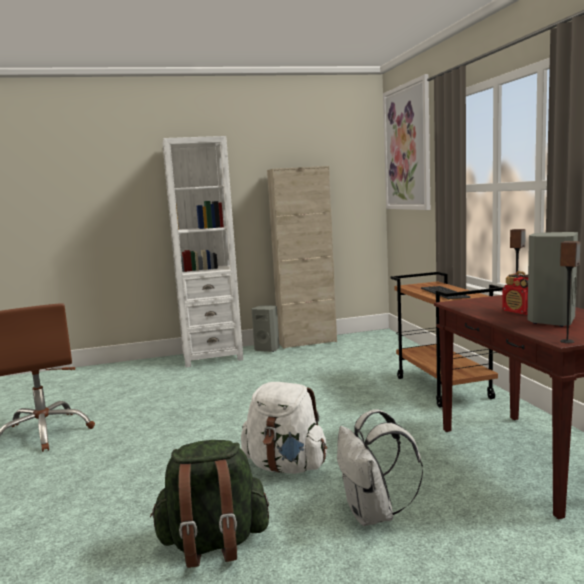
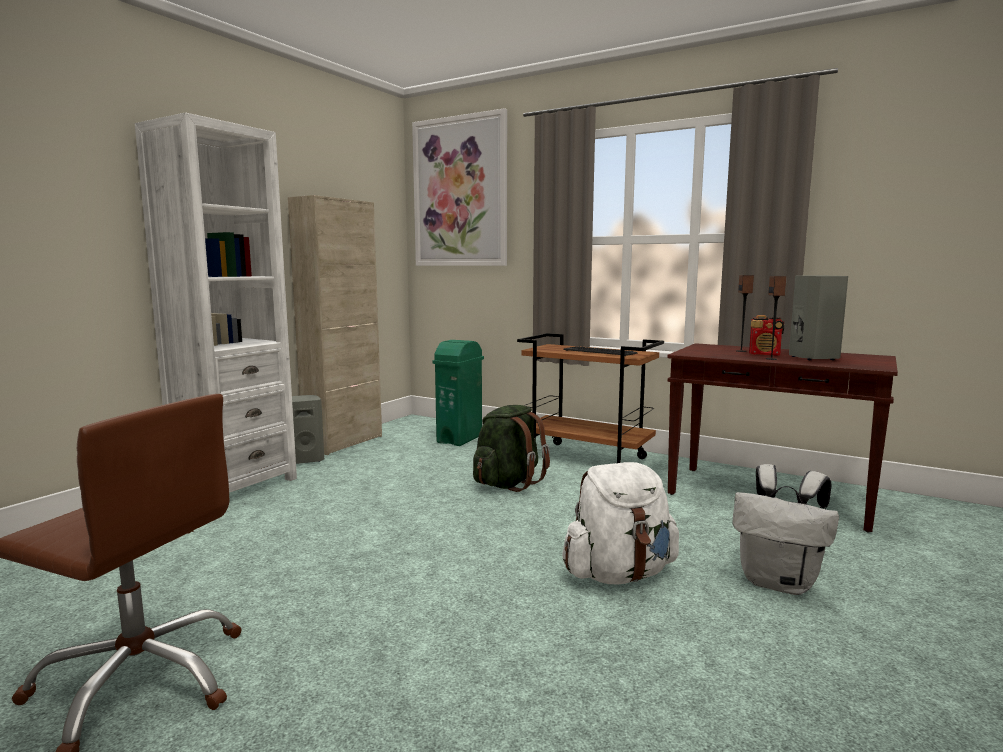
camera: 45 degrees left, 0 degrees up
(213, 544) = (736, 683): green backpack -> green backpack (508, 483)
(382, 353) = (460, 439): none -> green trash can
(567, 341) = (883, 367): speaker -> speaker (771, 359)

